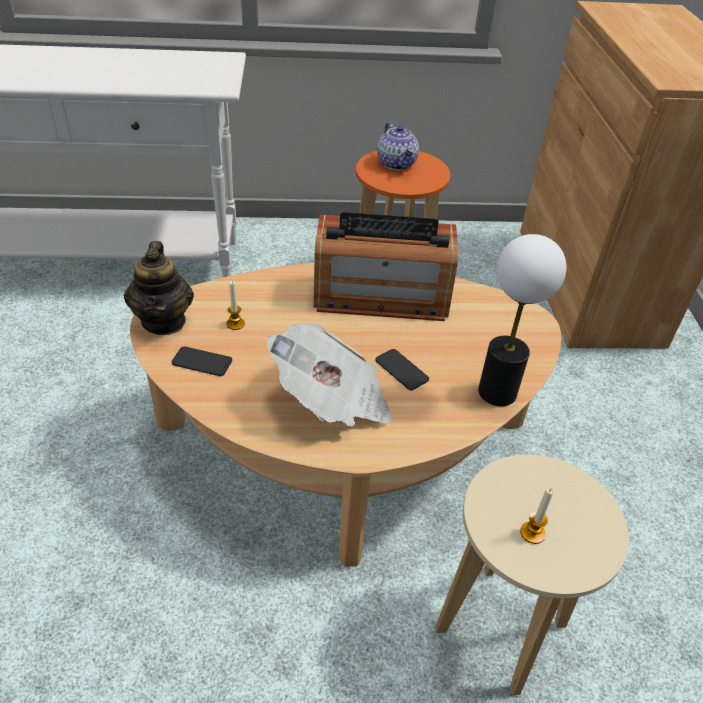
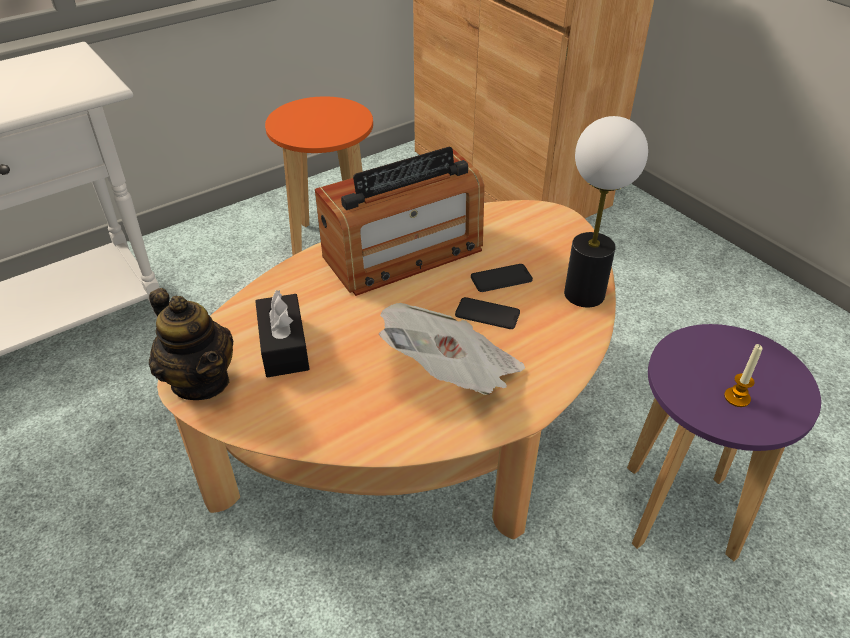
camera: 30 degrees left, 0 degrees up
(202, 362) = (286, 403): phone -> phone (501, 278)
(235, 324) = (284, 346): candle -> black tissue box
(396, 163) = (307, 116): teapot -> none
(500, 627) = (679, 510): beige stool -> purple stool

